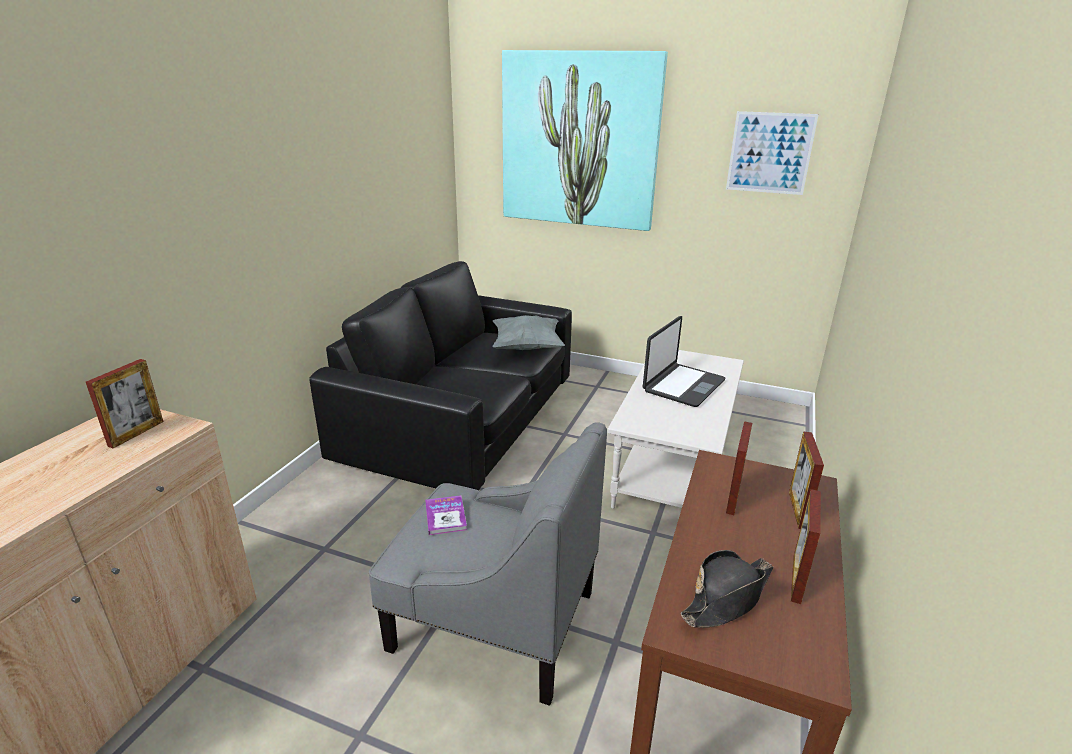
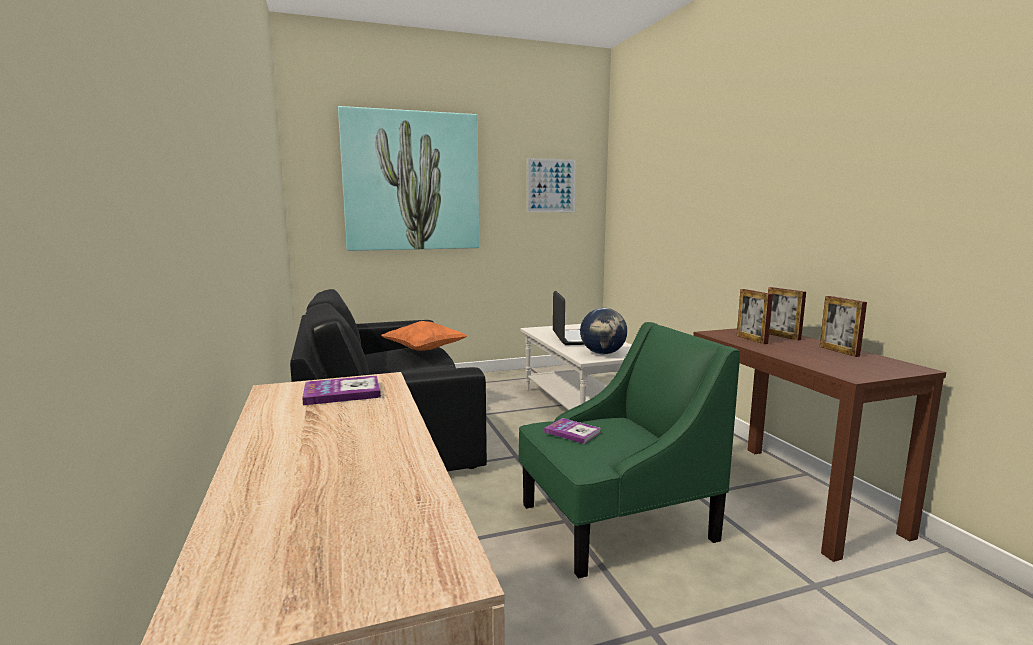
camera: 40 degrees left, 15 degrees down
(136, 433) = (342, 392): picture frame -> book
(493, 620) = (616, 522): grey armchair -> green armchair
(527, 347) = (425, 350): grey pillow -> orange pillow
(662, 422) = (603, 353): none -> globe
(727, 597) = (838, 363): black hat -> none

